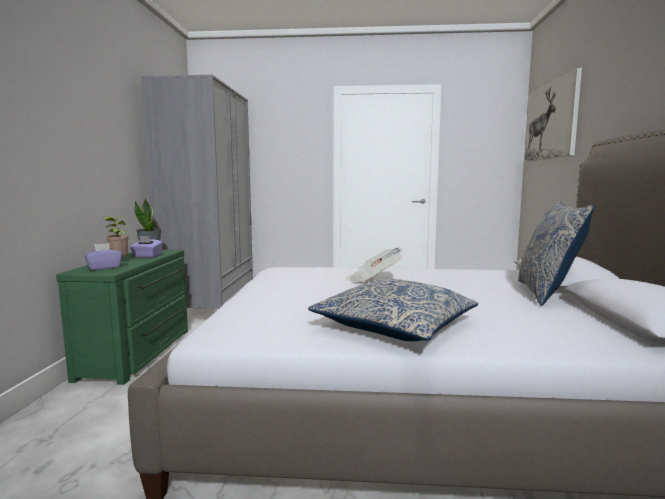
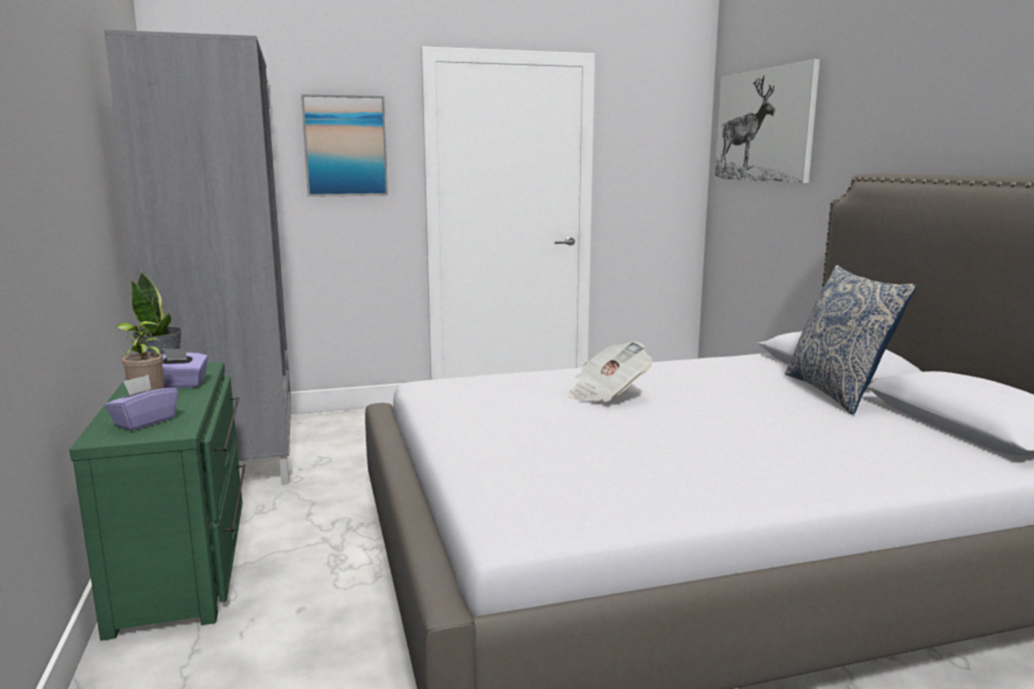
camera: 20 degrees left, 5 degrees up
(288, 143) = (345, 146): none -> picture
(395, 325) = (728, 471): pillow -> none

